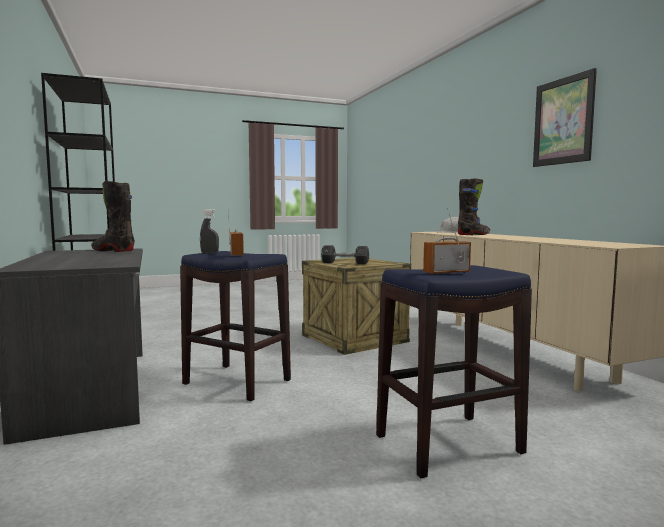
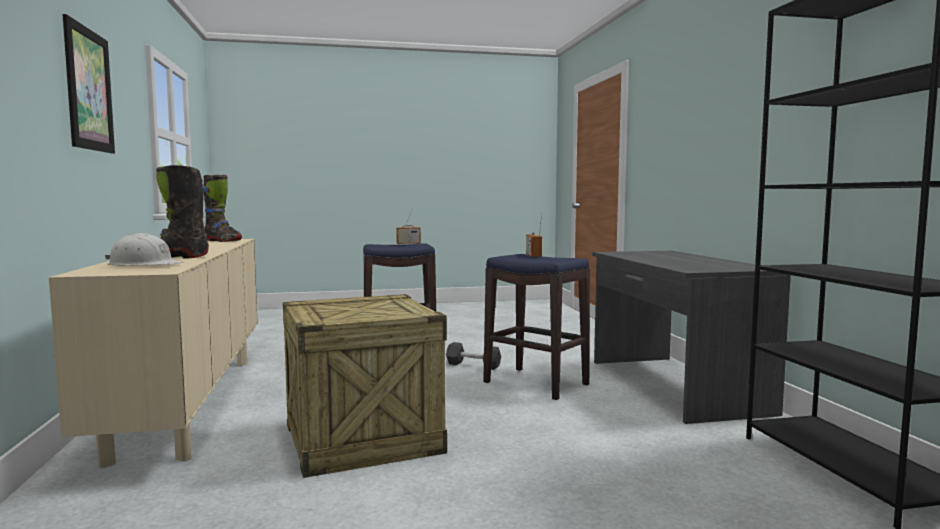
camera: 170 degrees left, 0 degrees up
(113, 251) = (695, 267): black boot -> black boot (222, 241)
(209, 253) = (563, 258): grey spray bottle -> none
(345, 263) = (380, 307): black dumbbell -> black dumbbell (473, 365)

